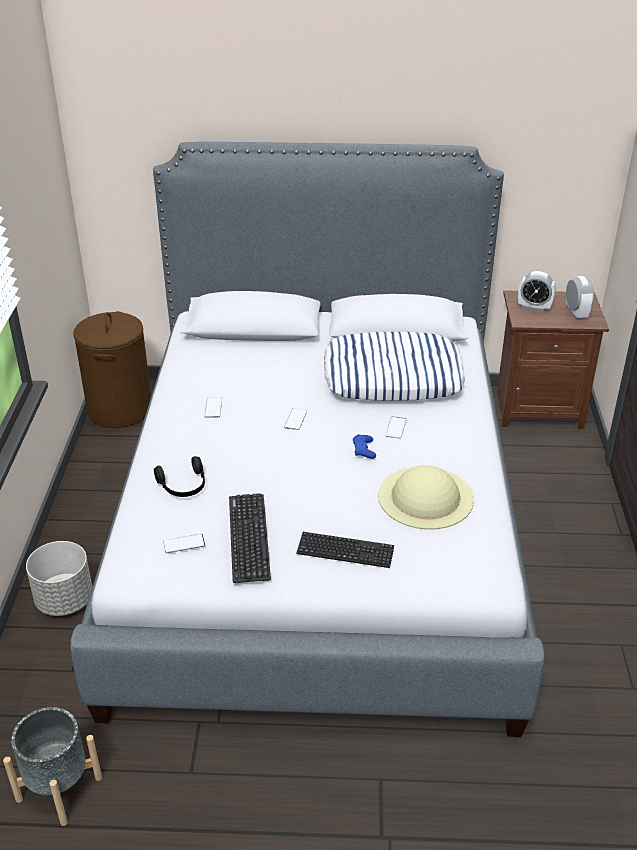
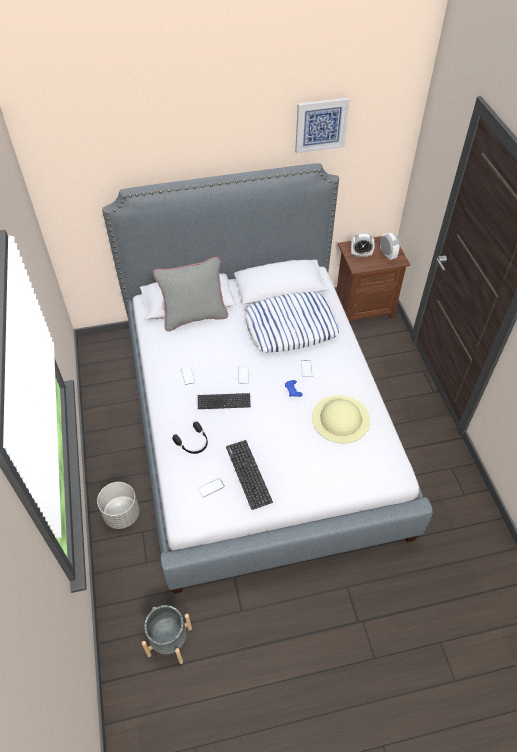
camera: 15 degrees left, 15 degrees up
(120, 410) = (100, 361): brown laundry basket -> none
(254, 344) = (194, 317): none -> grey pillow
(345, 551) = (308, 470): keyboard -> keyboard (224, 402)
(481, 89) = (321, 125): none -> picture

